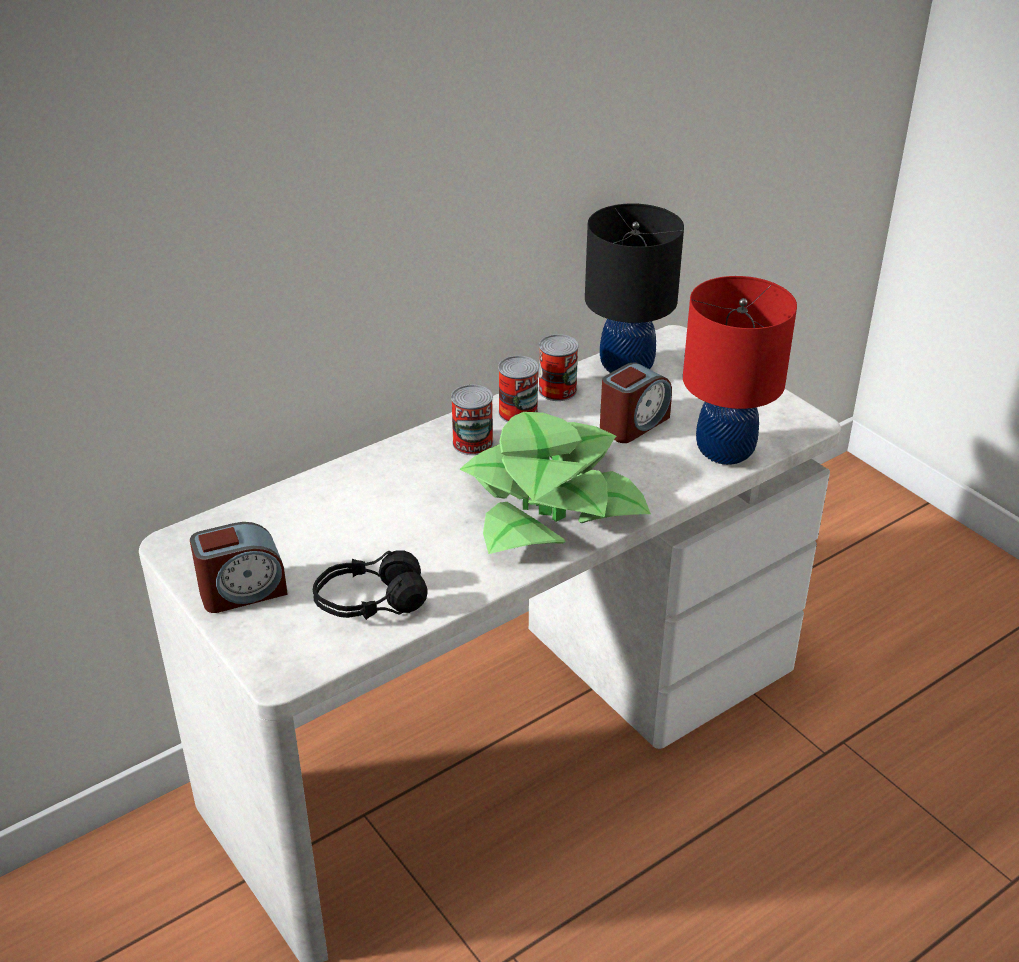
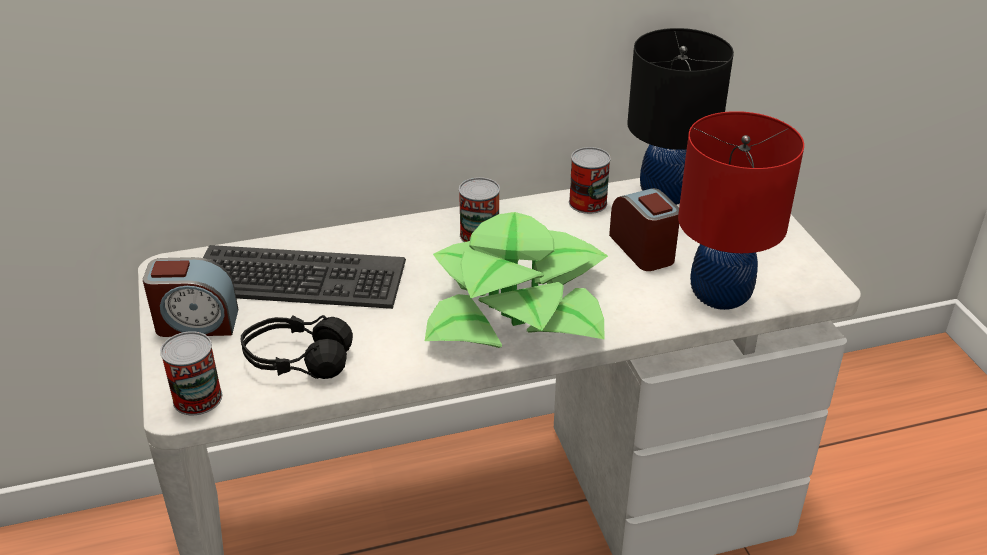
camera: 20 degrees right, 0 degrees up
(318, 526) = (297, 280): none -> keyboard
(518, 413) = (538, 216): can -> can (197, 398)
(633, 424) = (643, 249): alarm clock -> alarm clock turned 90 degrees counterclockwise

